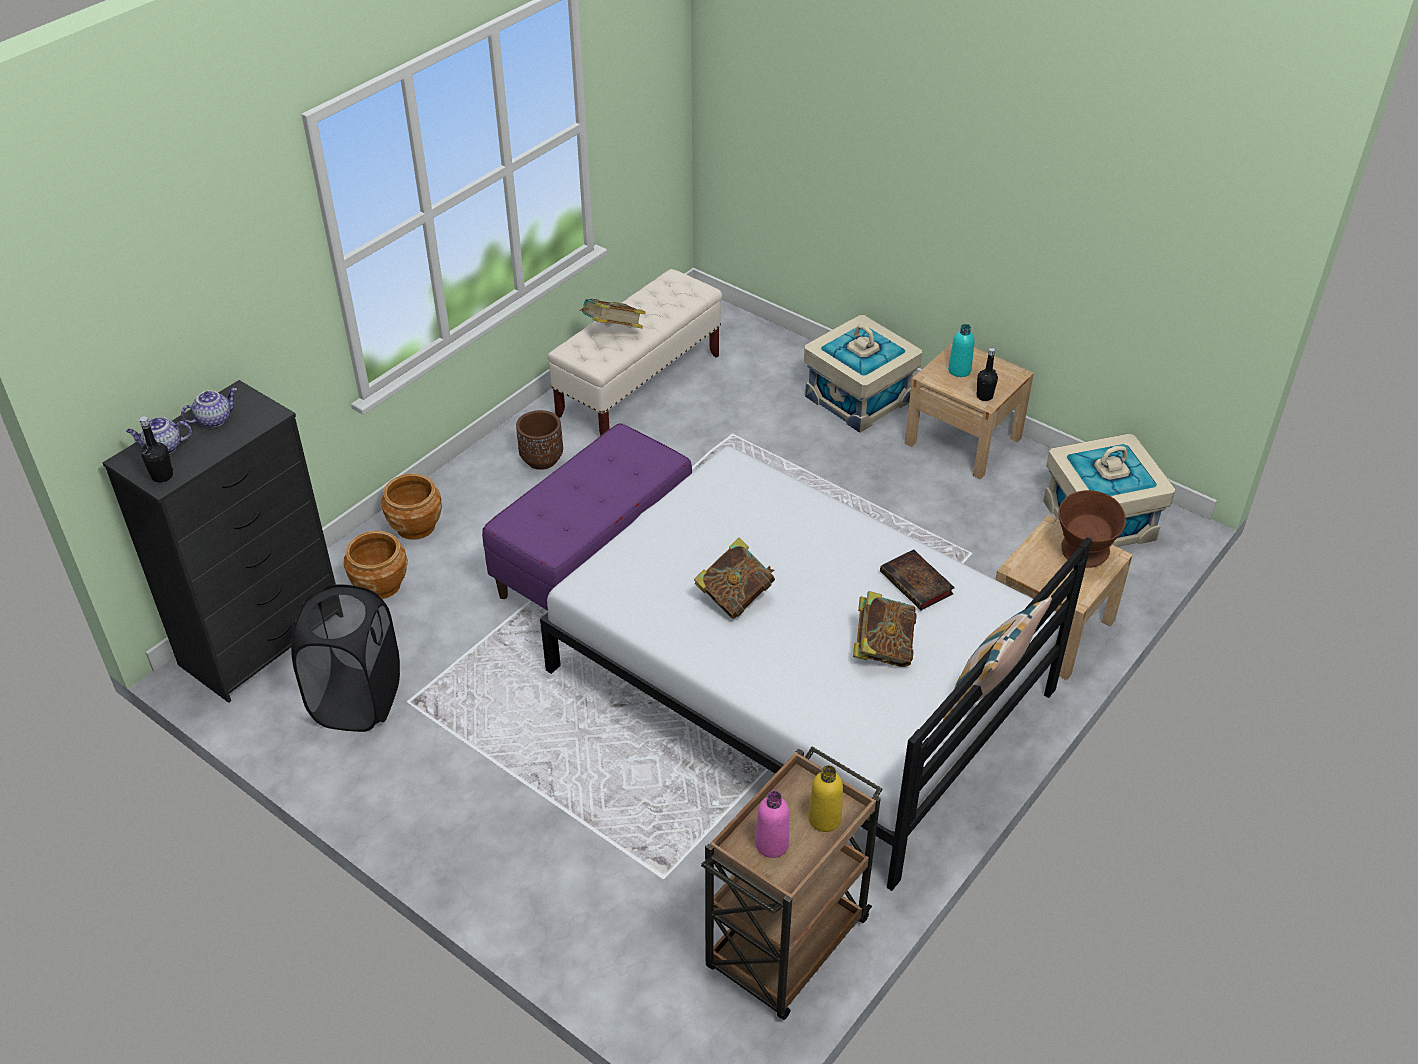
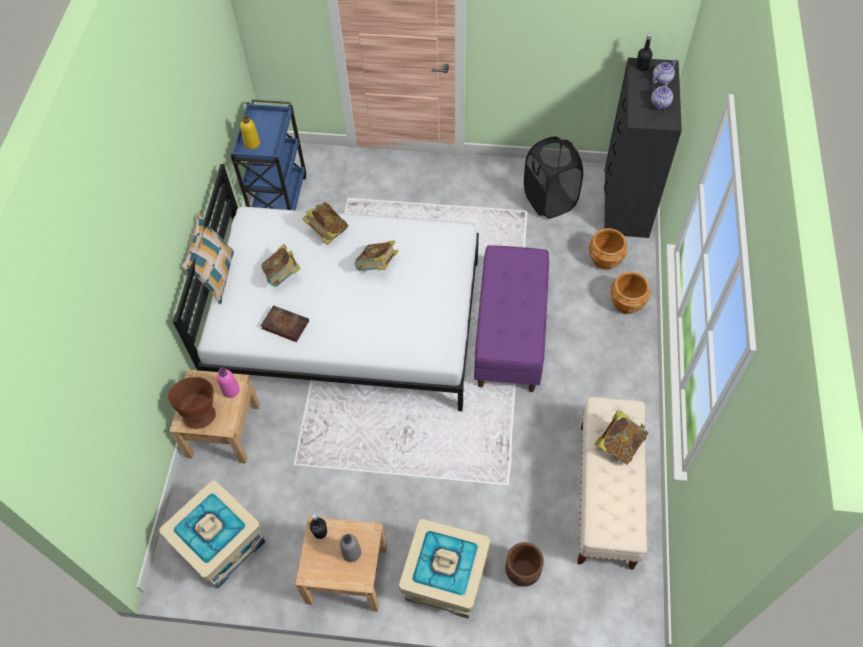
camera: 150 degrees right, 15 degrees up
(541, 459) = (606, 391): brown planter -> brown planter (522, 571)
(771, 844) = (268, 124): pink bottle -> pink bottle (231, 390)
(774, 680) = (327, 231): none -> book
(785, 947) = (279, 198): brown cart -> blue cart
(959, 370) = (351, 552): turquoise bottle -> grey bottle

